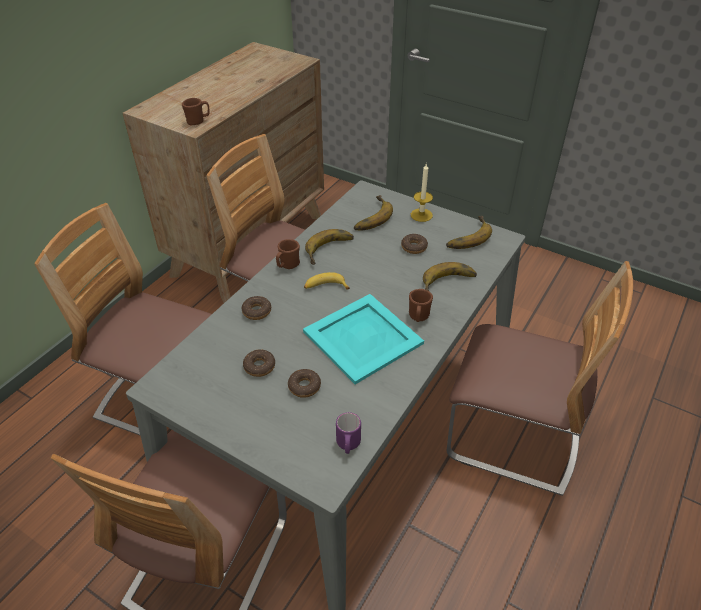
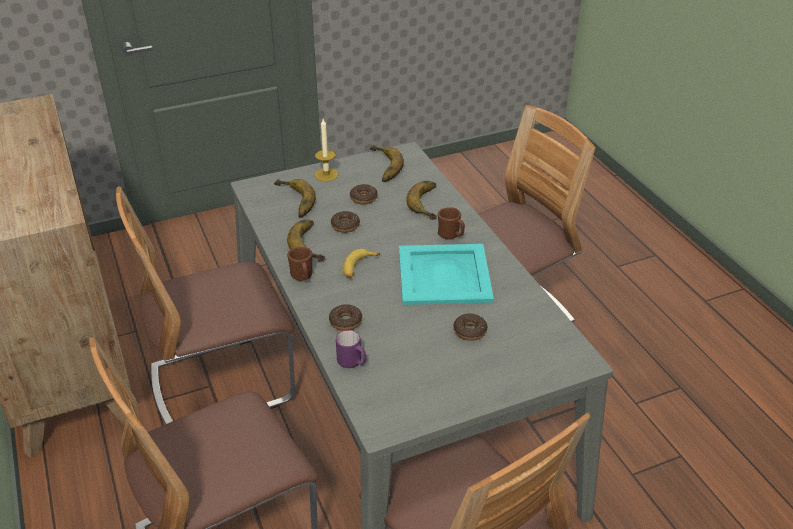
camera: 55 degrees left, 5 degrees down
(198, 121) = (53, 208): brown mug -> none
(259, 366) = (420, 348): donut -> donut (345, 226)
(348, 445) = (554, 333): purple mug -> purple mug (352, 363)

